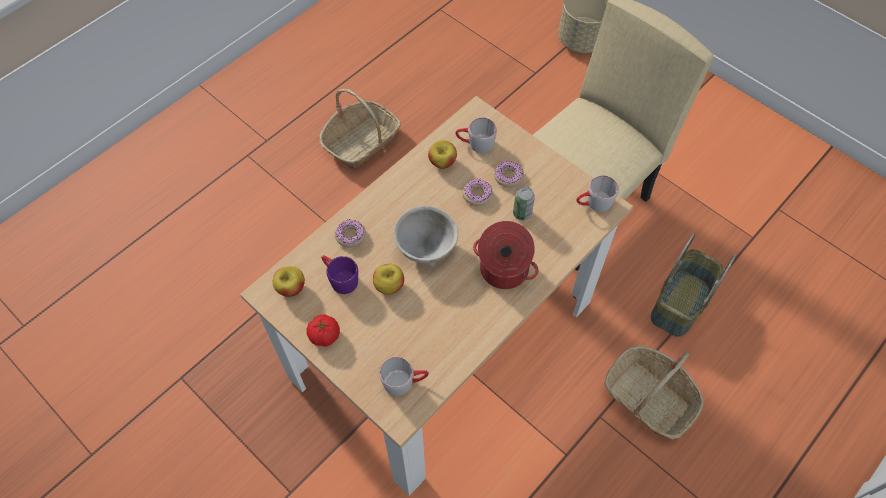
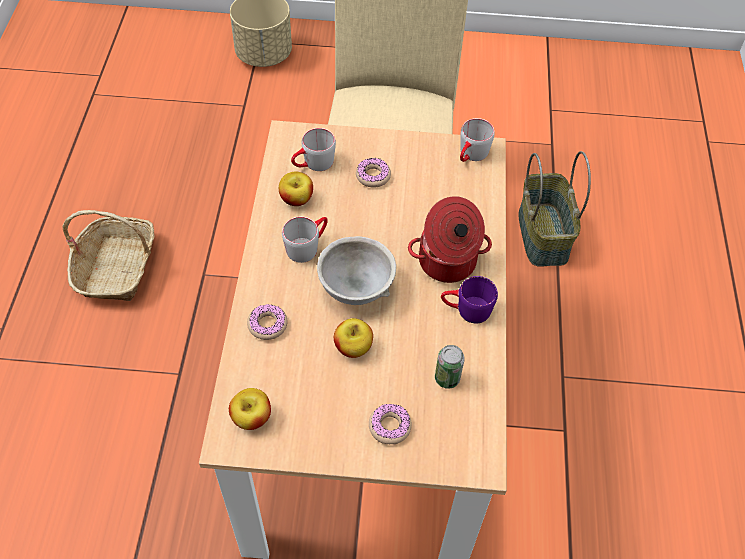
camera: 40 degrees left, 5 degrees down
(324, 335) = (332, 440): tomato -> none
(339, 278) = (295, 374): purple mug -> purple mug (466, 310)
(405, 381) = (454, 427): grey mug -> grey mug (307, 246)
(477, 195) = (359, 209): donut -> donut (389, 426)
(522, 213) = (416, 201): can -> can (447, 378)
(649, 398) = (587, 331): basket -> none

